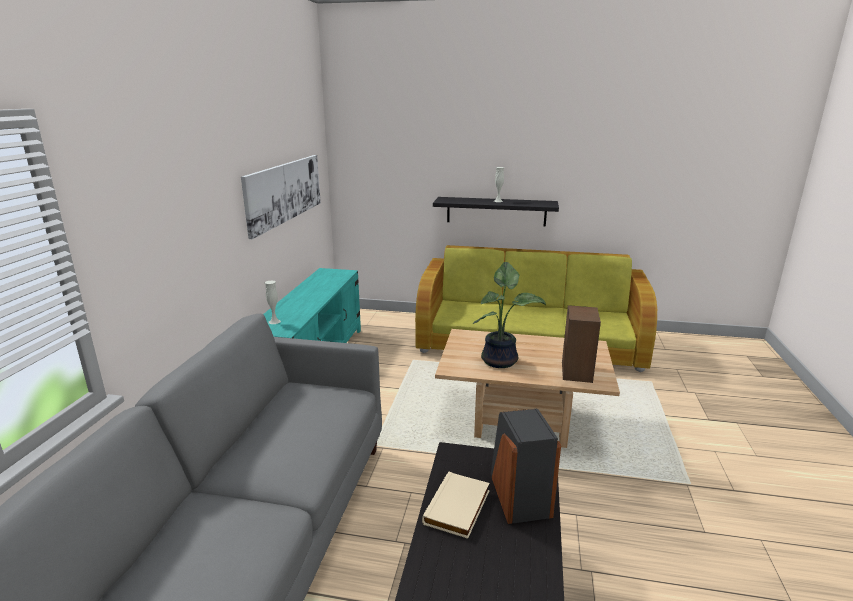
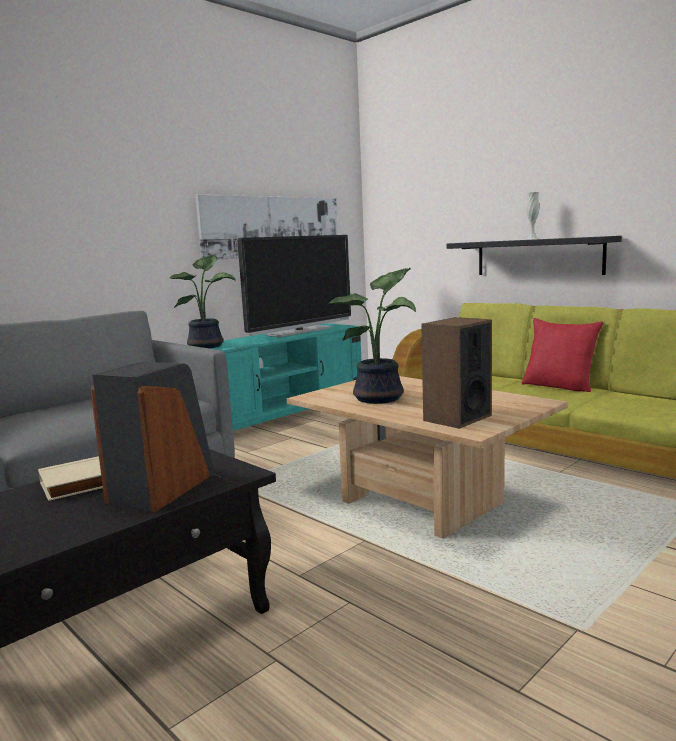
camera: 35 degrees right, 10 degrees down
(274, 321) = (208, 346): white vase -> potted plant
(320, 285) = (299, 331): none -> television
(531, 308) = (559, 386): none -> red pillow

